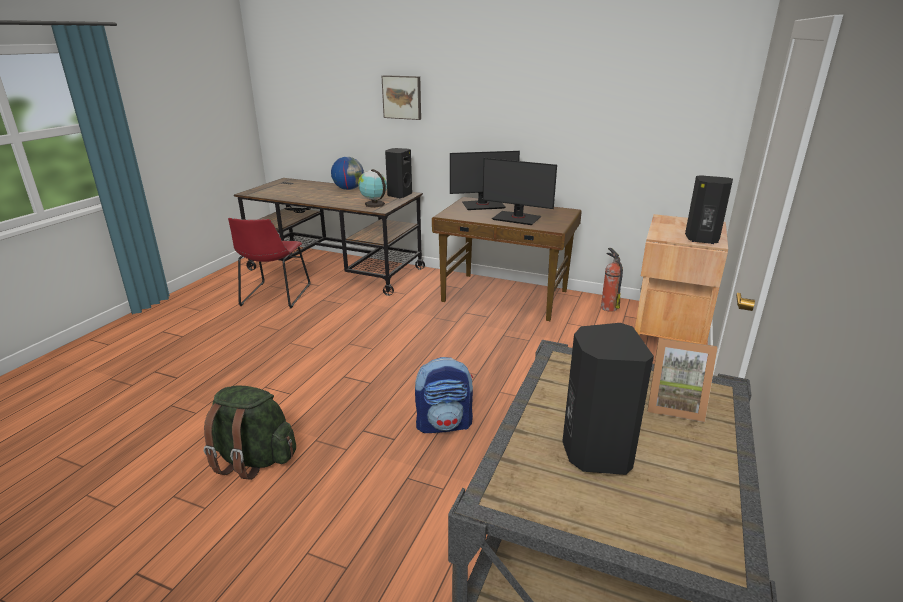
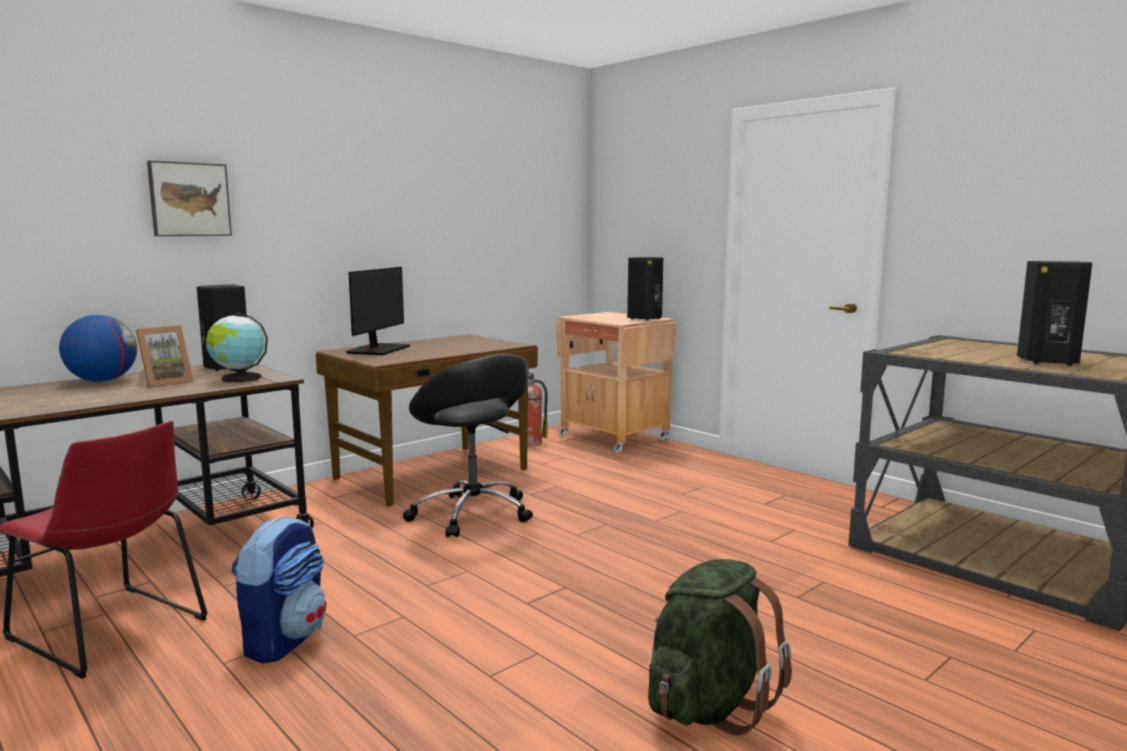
camera: 65 degrees left, 15 degrees down
(444, 424) = (701, 559): backpack -> backpack (284, 640)
(451, 327) = (473, 514): none -> black office chair
(517, 218) = (457, 348): monitor -> none
(674, 405) = (977, 346): picture frame -> picture frame (165, 383)

